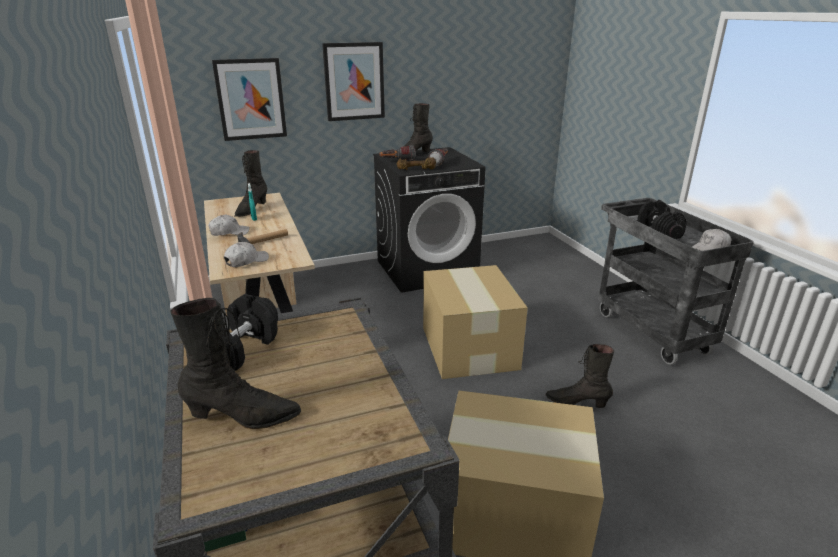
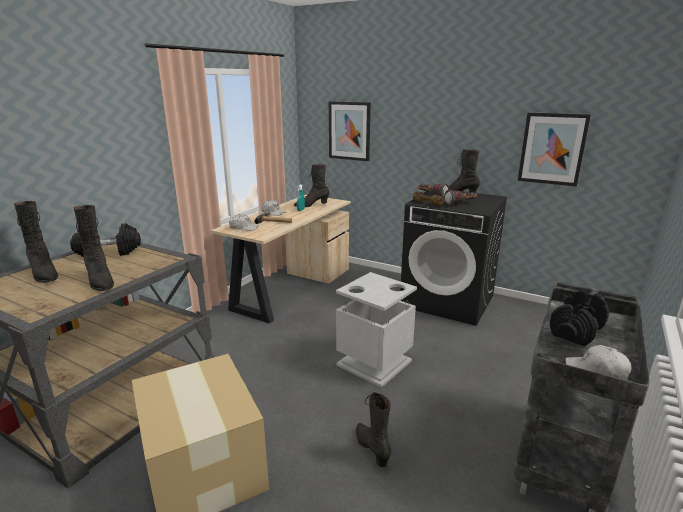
camera: 50 degrees right, 5 degrees down
(348, 375) = (100, 281): none -> black boot
(354, 81) = (424, 125): picture -> picture (552, 149)
(469, 347) = (375, 363): cardboard box -> grey trash can

